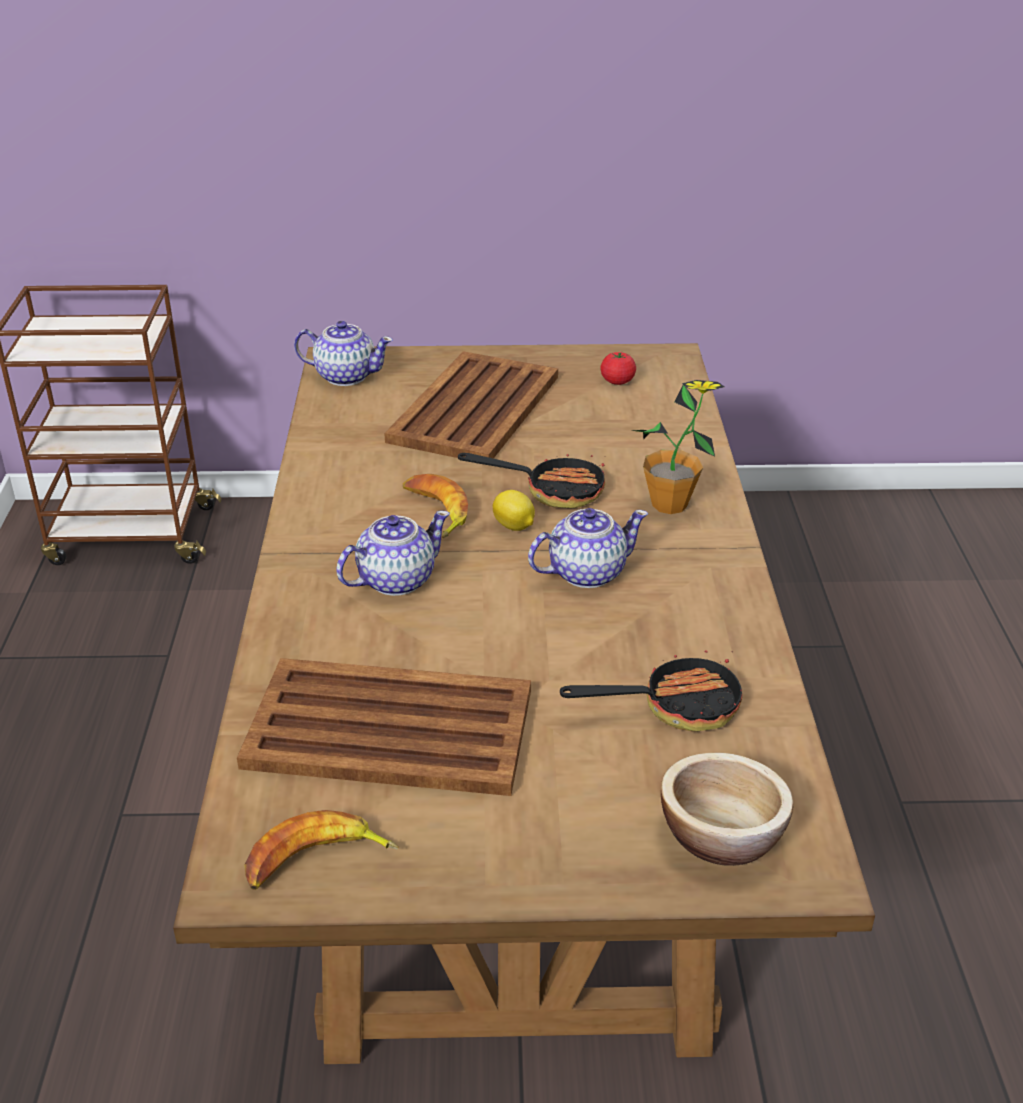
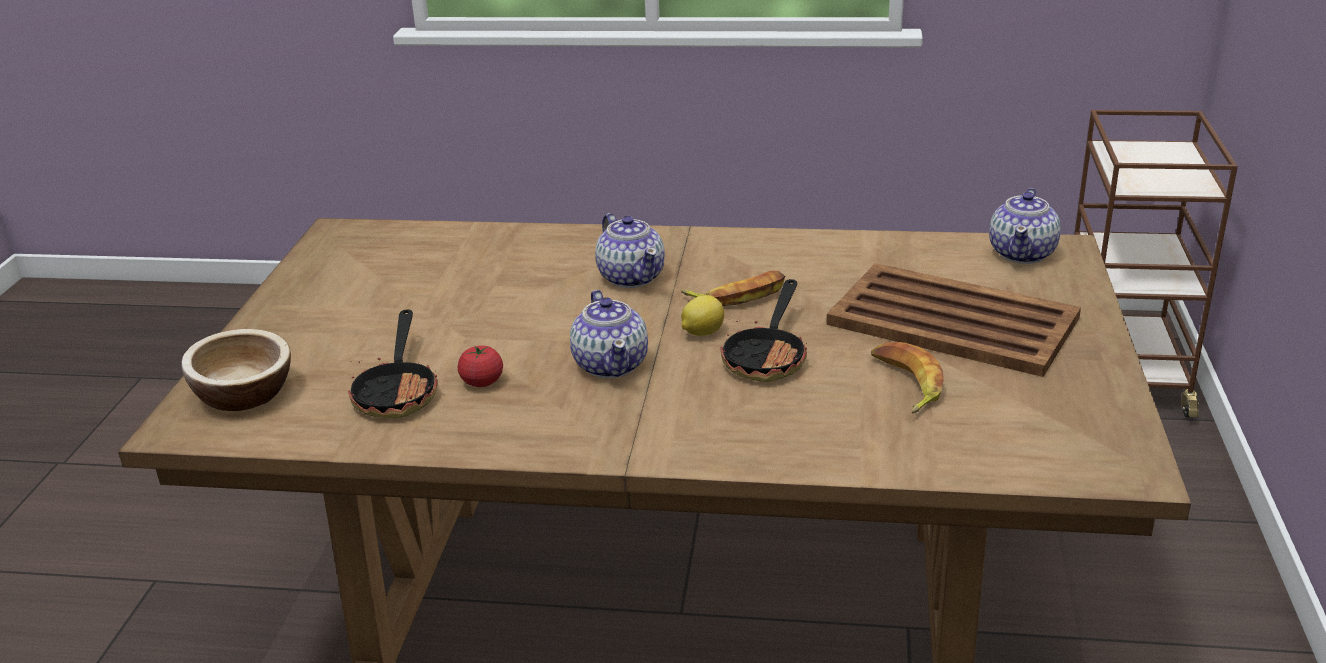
camera: 100 degrees right, 5 degrees down
(316, 861) = (336, 252): banana -> banana (905, 384)
(387, 728) = (446, 273): brown tray -> none
(617, 381) = (1039, 419): tomato -> tomato (482, 382)
(669, 504) = (725, 425): potted plant -> none

